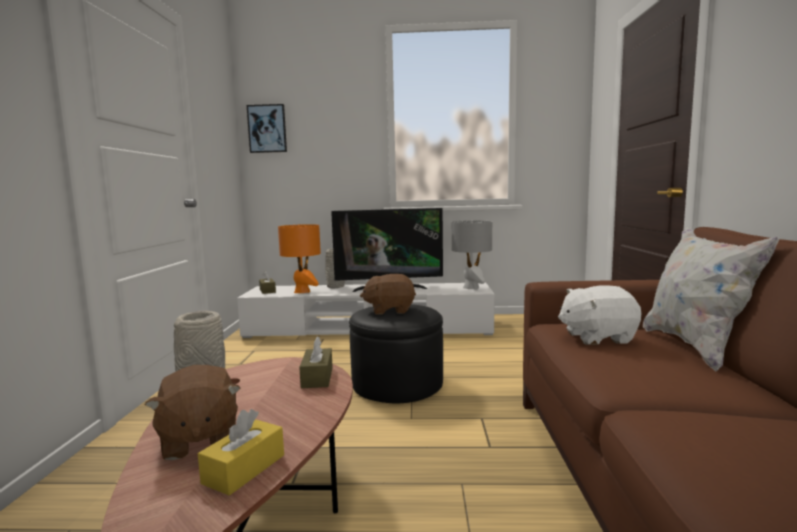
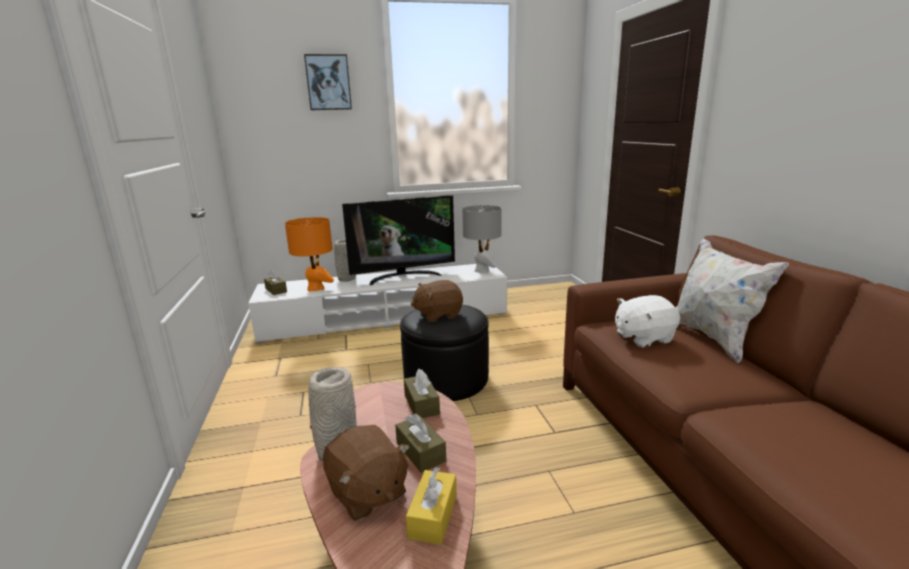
camera: 15 degrees left, 10 degrees up
(267, 129) = (250, 108): picture -> picture (328, 82)
(281, 414) = (420, 452): none -> brown tissue box

